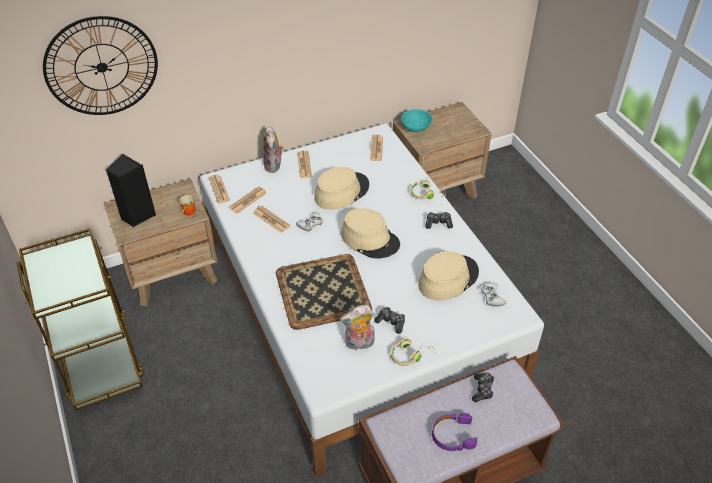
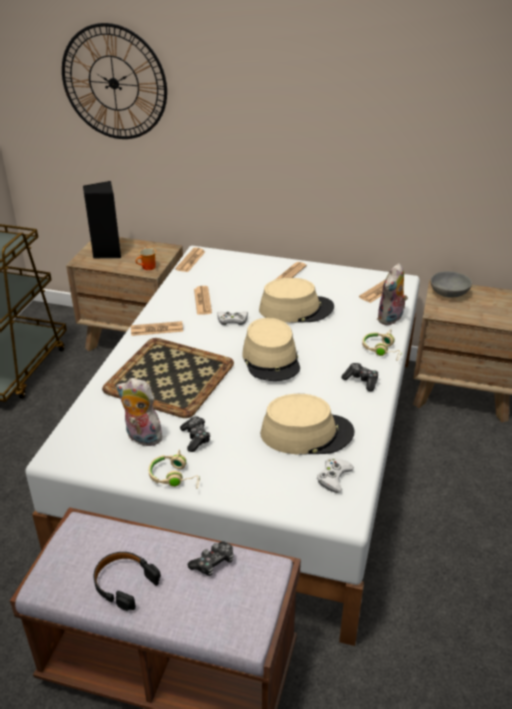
camera: 40 degrees right, 10 degrees down
(248, 200) = (202, 278): newspaper -> newspaper (157, 329)
(274, 166) = (260, 264): plush toy -> plush toy (391, 319)
(415, 127) = (448, 293): turquoise bowl -> grey bowl
(452, 435) = (124, 583): purple headphones -> black headphones

